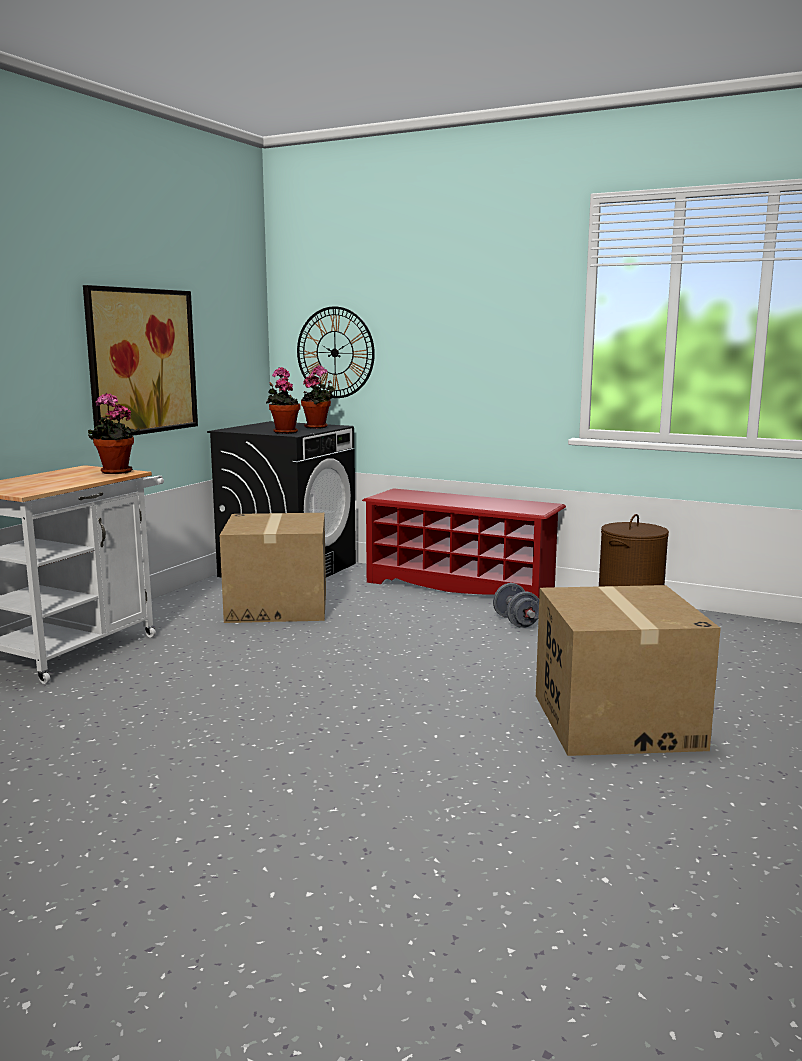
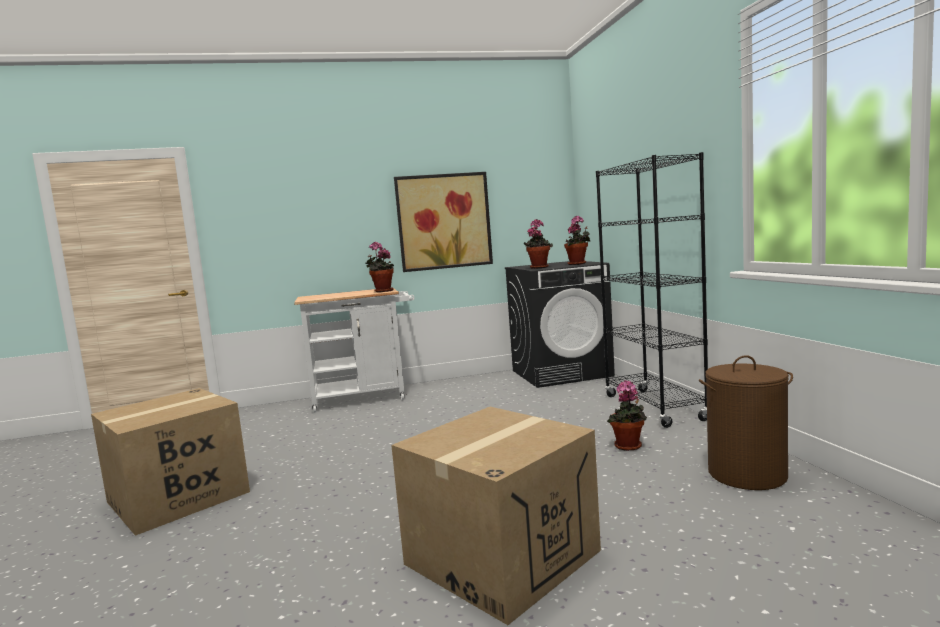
camera: 50 degrees right, 5 degrees down
(278, 606) = (500, 396): cardboard box -> cardboard box (178, 497)
(335, 352) = (602, 204): wall clock -> none
(461, 586) = (654, 408): red shoe rack -> black bookcase
(516, 622) = (629, 447): grey dumbbell -> potted plant

